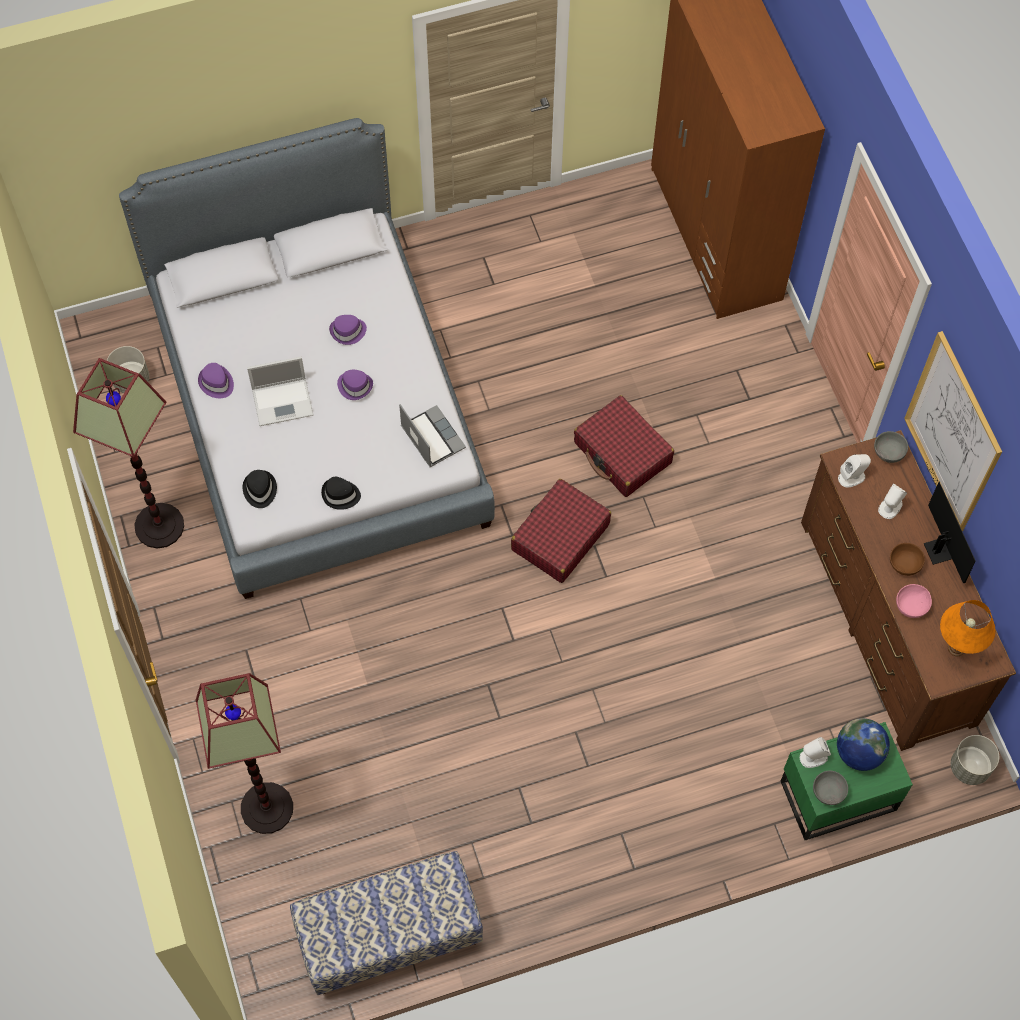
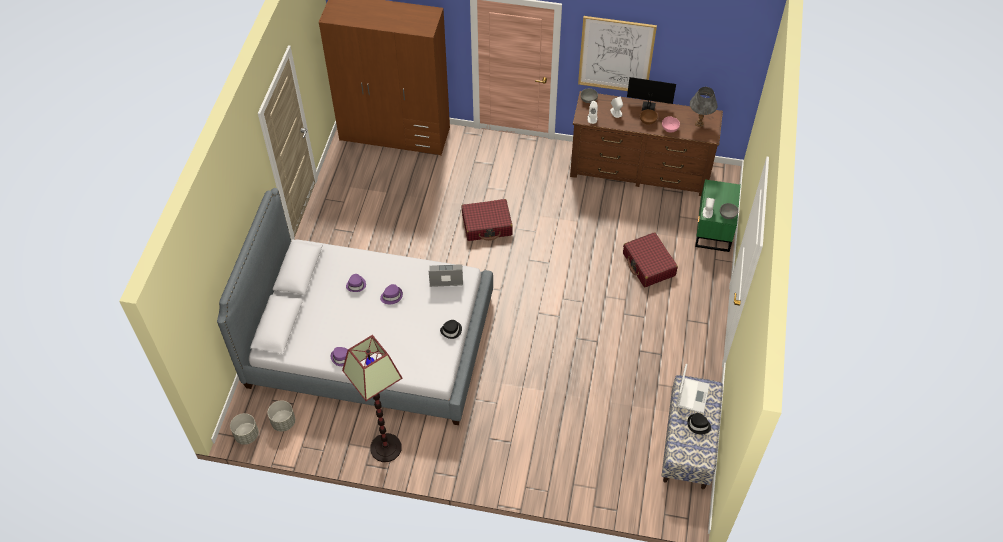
camera: 60 degrees left, 10 degrees down
(259, 490) = (423, 365): black hat -> black hat (698, 425)
(266, 808) = (587, 469): floor lamp -> none
(283, 401) = (377, 331): laptop -> laptop (692, 394)
(560, 537) = (515, 271): red suitcase -> red suitcase (648, 265)
(858, 753) = (714, 195): globe -> none
(956, 648) = (699, 123): orange table lamp -> grey table lamp
(969, 767) = (726, 177): grey planter -> grey planter (246, 435)

